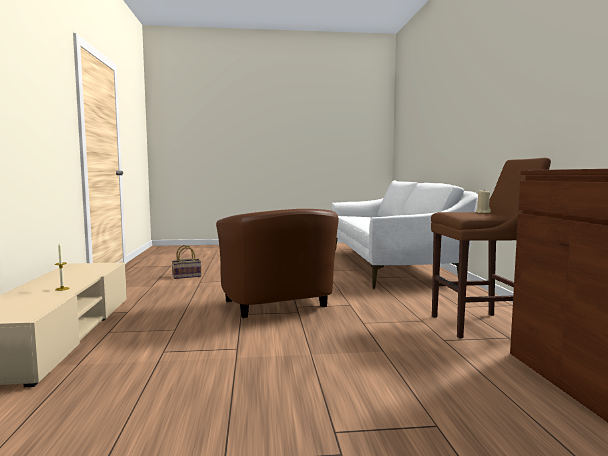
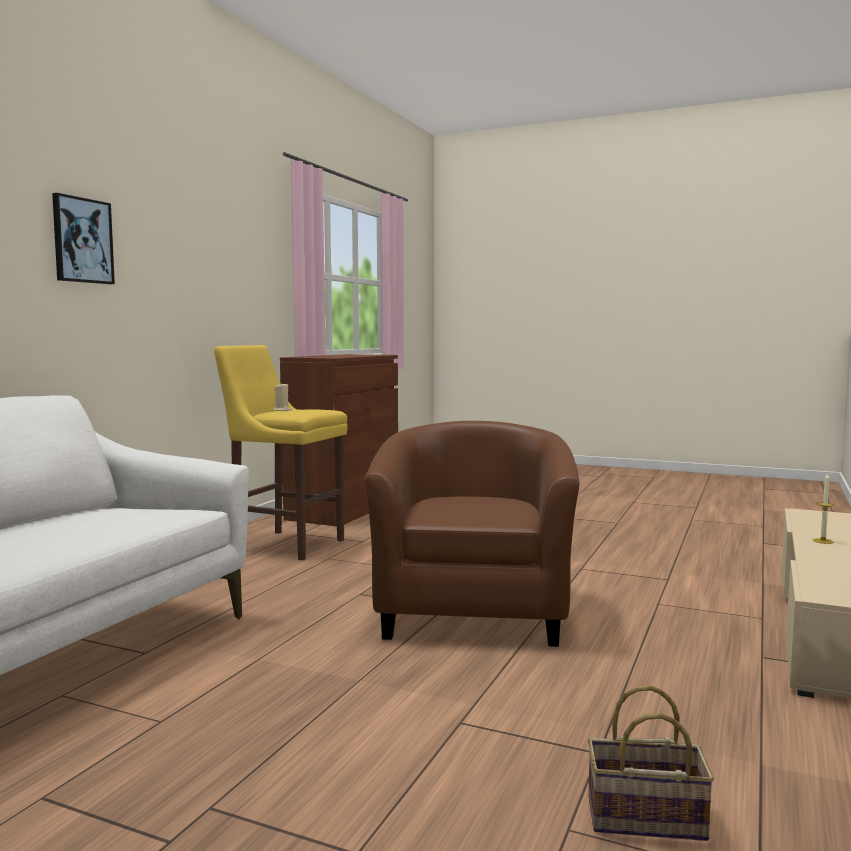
camera: 150 degrees left, 0 degrees up
(481, 325) = (285, 544): brown stool -> yellow stool
(498, 102) = (82, 240): none -> picture

